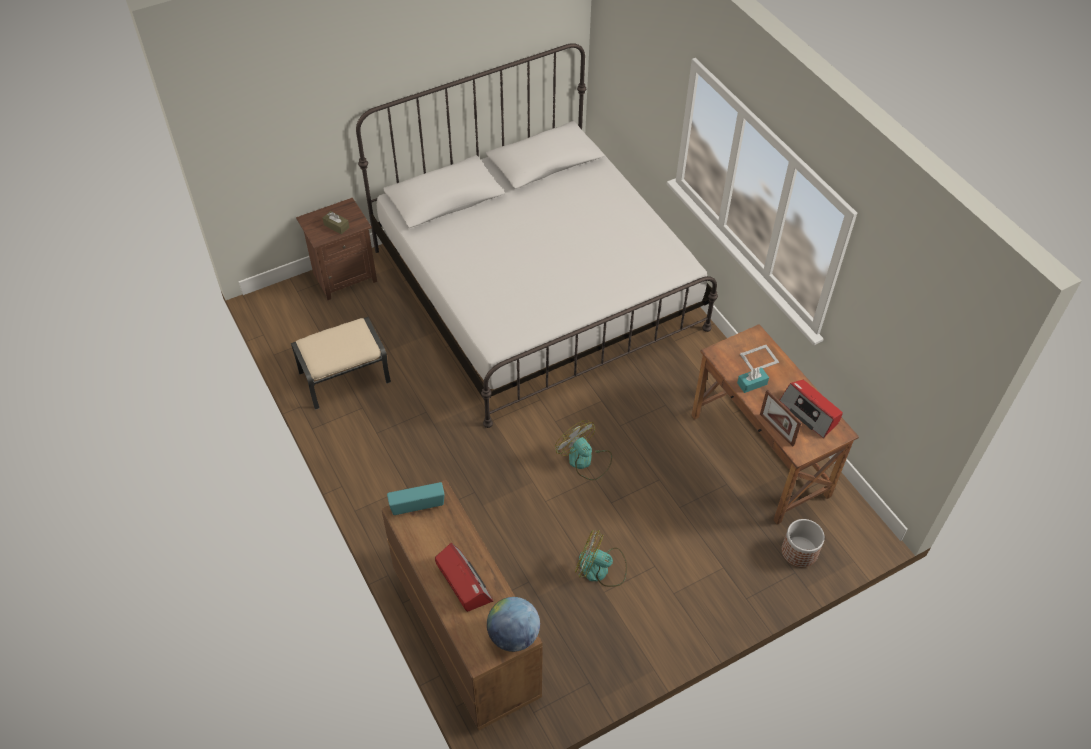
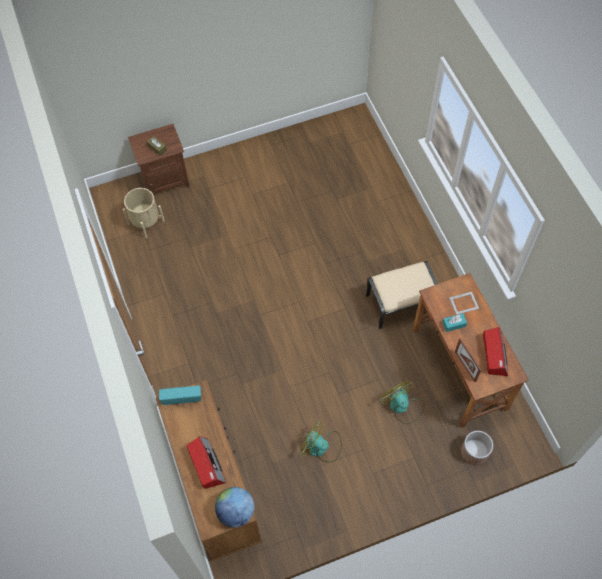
camera: 10 degrees right, 10 degrees up
(326, 327) = (146, 222): none -> beige planter
(345, 377) = (155, 266): beige ottoman -> beige ottoman (401, 303)
(536, 289) = (311, 206): white bed -> none
(585, 461) = (324, 357): fan -> fan (402, 406)
(810, 413) = (494, 355): radio -> radio turned 150 degrees counterclockwise

